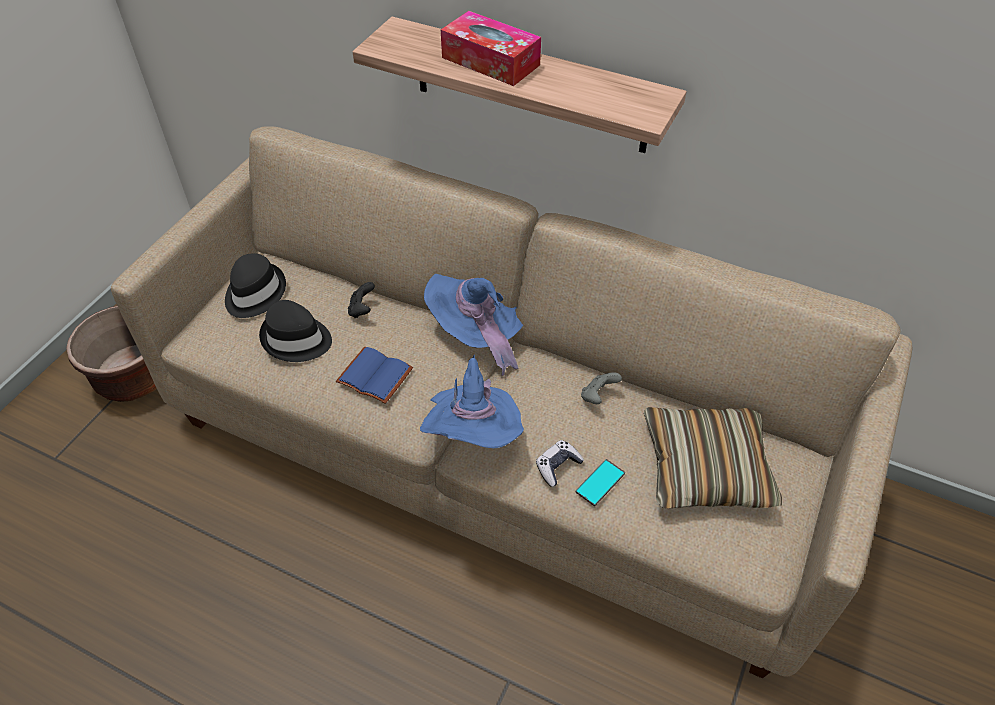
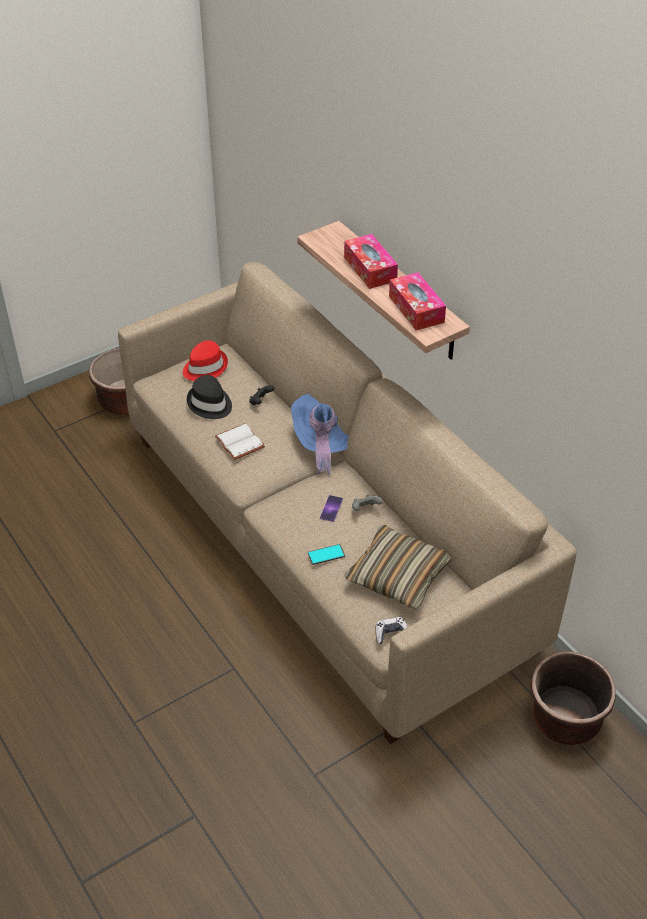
camera: 30 degrees right, 5 degrees down
(254, 293) = (205, 367): black hat -> red hat
(377, 375) = (241, 442): blue book -> white book
(474, 435) = (275, 500): blue hat -> none
(557, 414) = (331, 508): none -> phone
(557, 466) = (308, 536): game controller -> game controller (391, 633)
(600, 91) = (416, 309): none -> tissue box
(904, 535) = (565, 718): none -> brown planter

